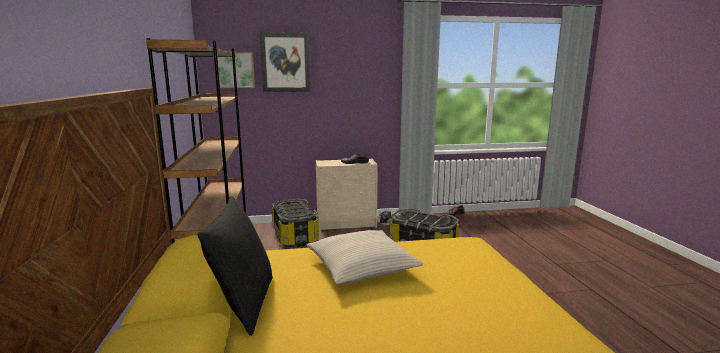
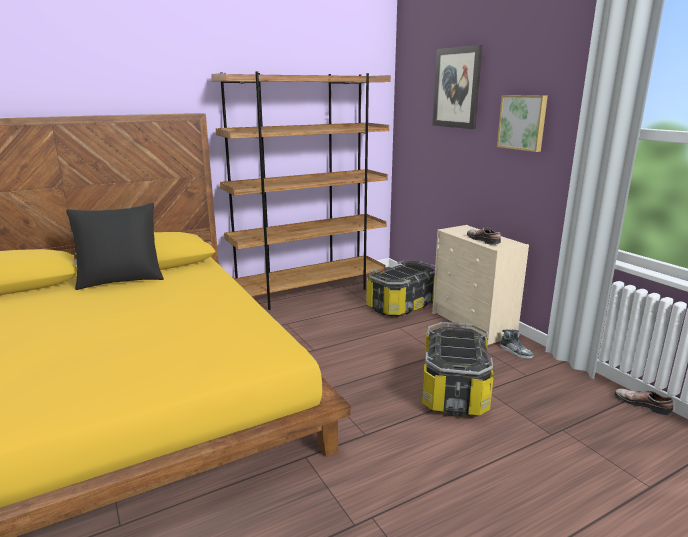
camera: 70 degrees right, 5 degrees up
(236, 70) = (417, 97): picture -> picture (523, 122)
(361, 267) = (189, 305): beige pillow -> none

